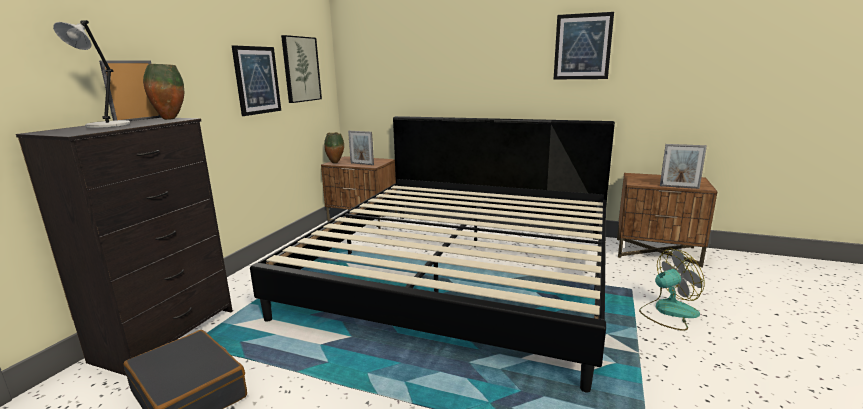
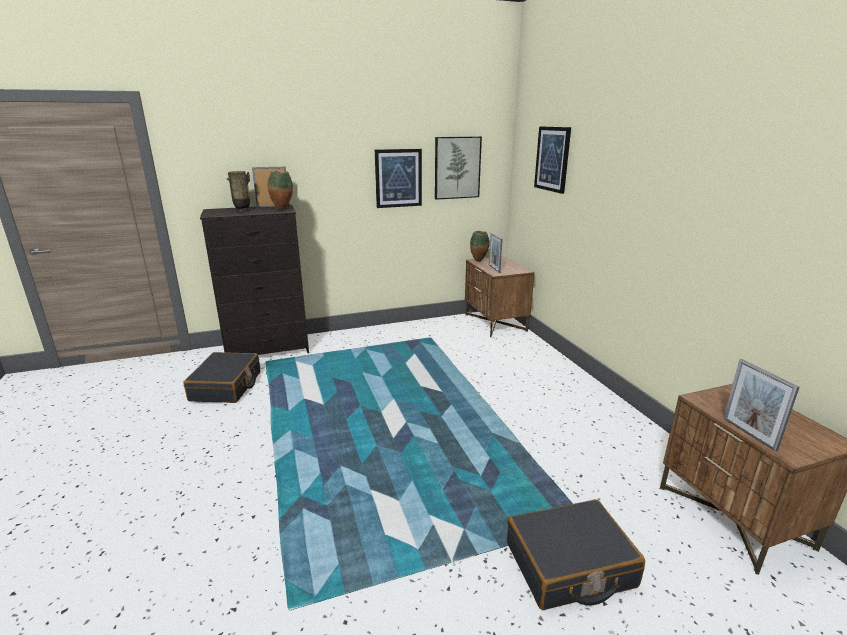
camera: 50 degrees right, 5 degrees up
(106, 126) = (242, 210): grey table lamp -> vase
(461, 271) = (472, 405): bed -> none
(582, 47) = (722, 179): picture -> picture (552, 159)
(668, 312) = (569, 565): fan -> black suitcase

